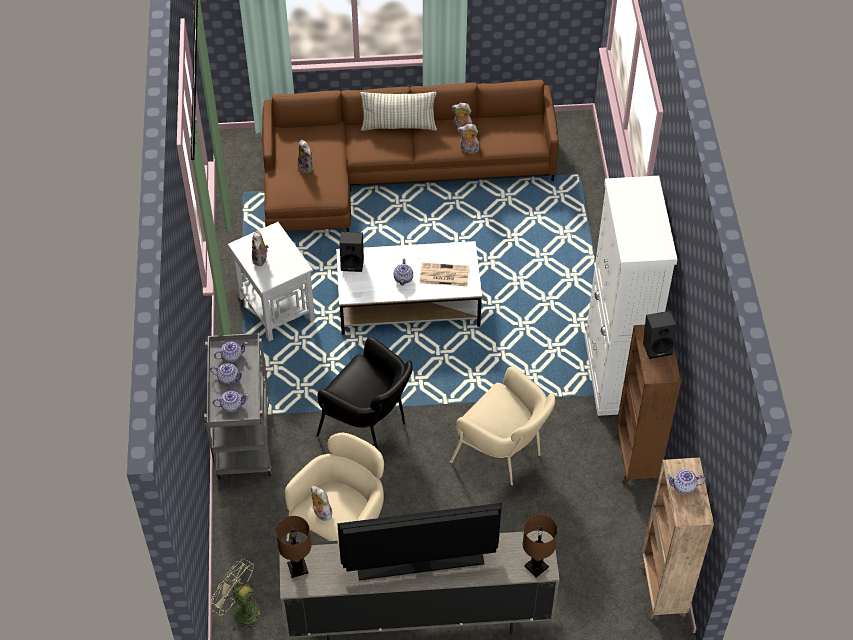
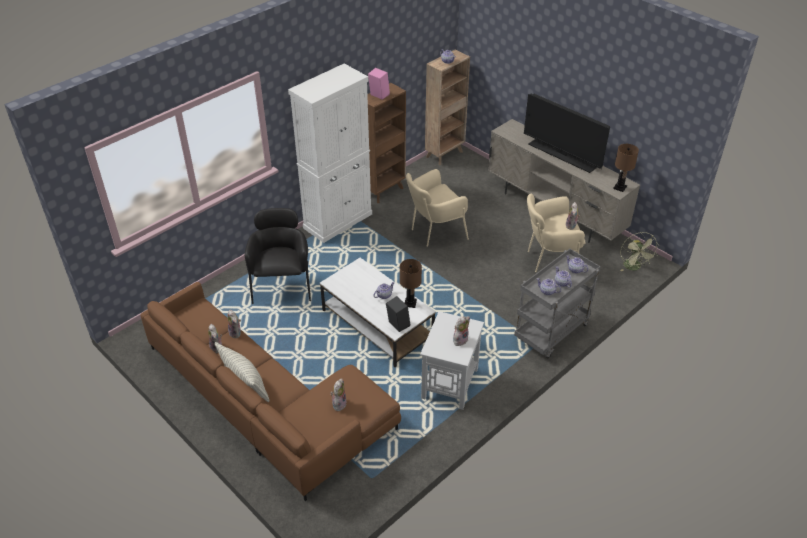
camera: 130 degrees left, 10 degrees down
(369, 425) = (478, 288): black armchair -> black armchair (282, 285)
(443, 275) = (362, 280): newspaper -> none
(504, 454) = (434, 232): beige armchair -> beige armchair turned 120 degrees counterclockwise
(536, 566) = (515, 126): brown table lamp -> brown table lamp (410, 303)
(657, 346) = (378, 95): black speaker -> pink speaker

